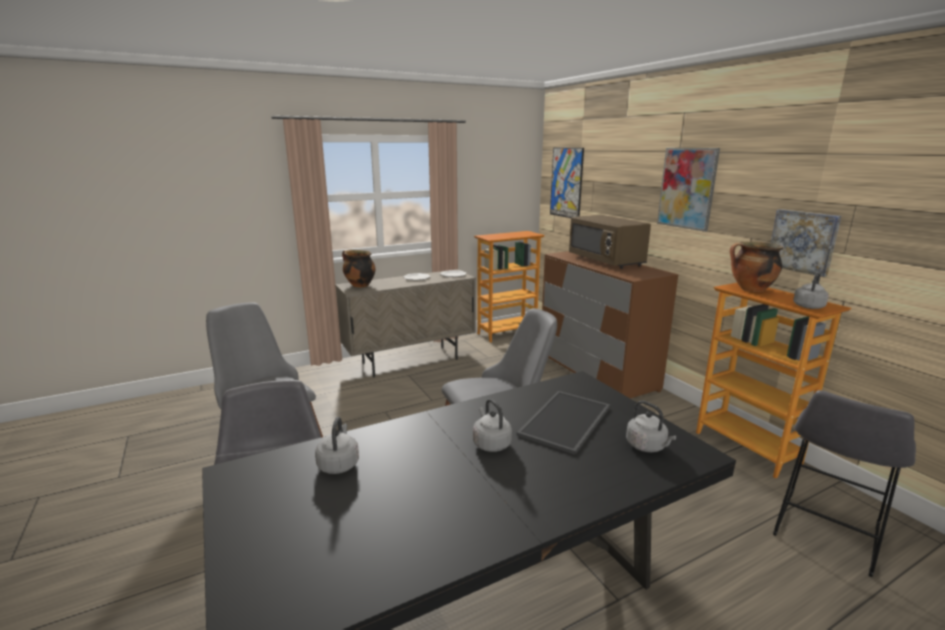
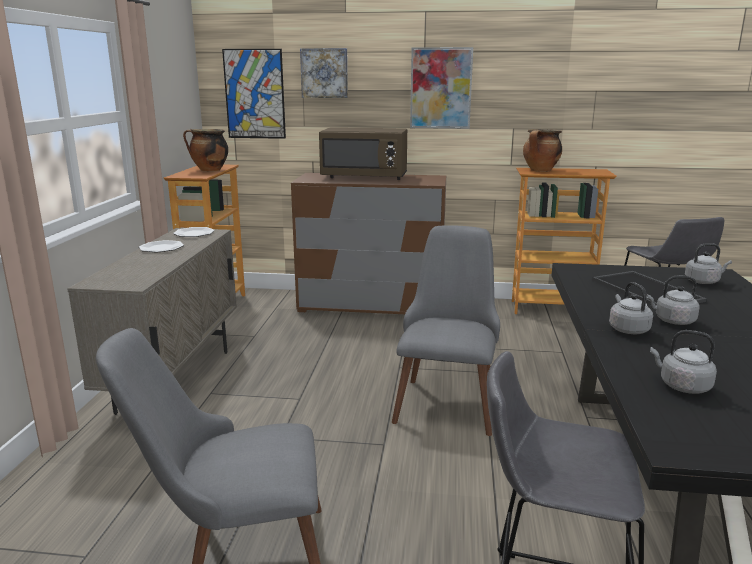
camera: 55 degrees left, 0 degrees up
(359, 285) = (116, 277): cooking pot -> cooking pot (209, 170)
(803, 241) = (561, 124): picture -> picture (324, 73)
(809, 306) = (594, 172): grey kettle -> grey kettle (627, 329)

